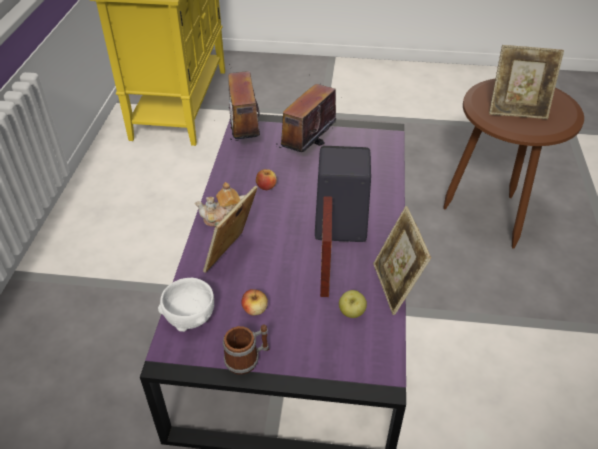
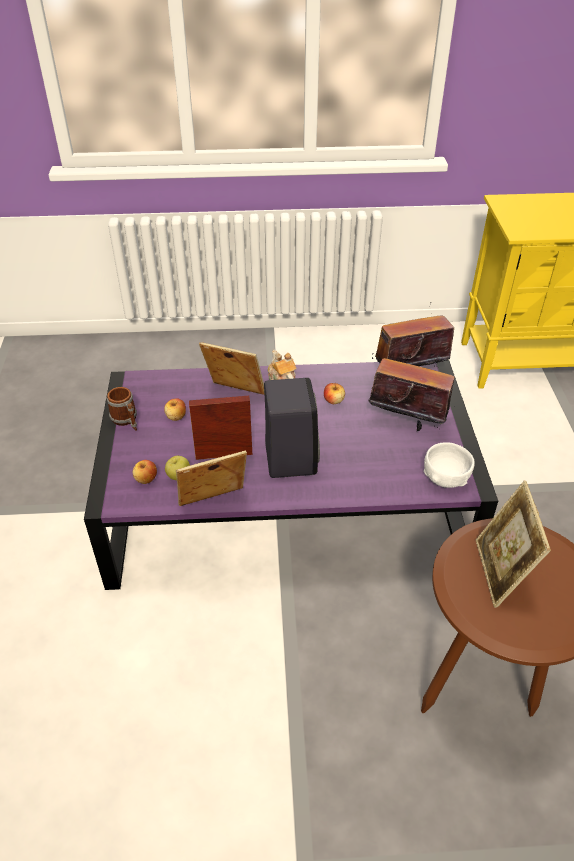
camera: 80 degrees right, 0 degrees up
(190, 317) = (165, 383): white bowl -> white bowl (445, 478)
(352, 342) = (146, 479): none -> apple

